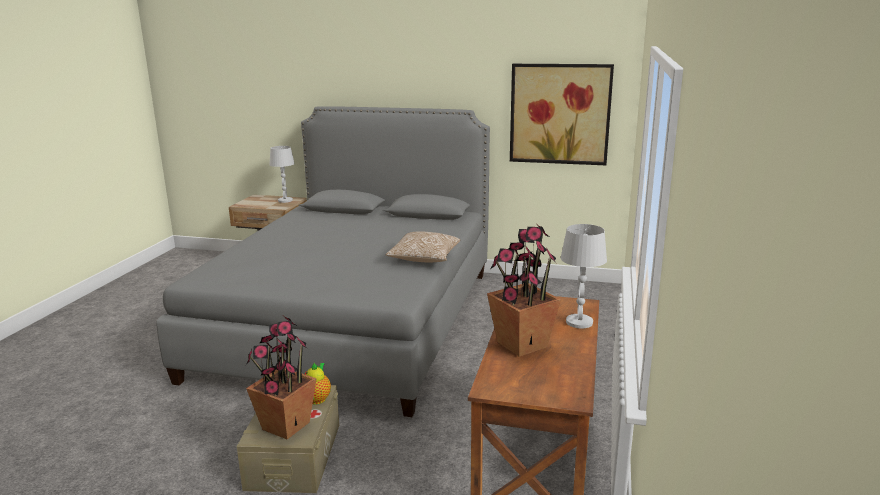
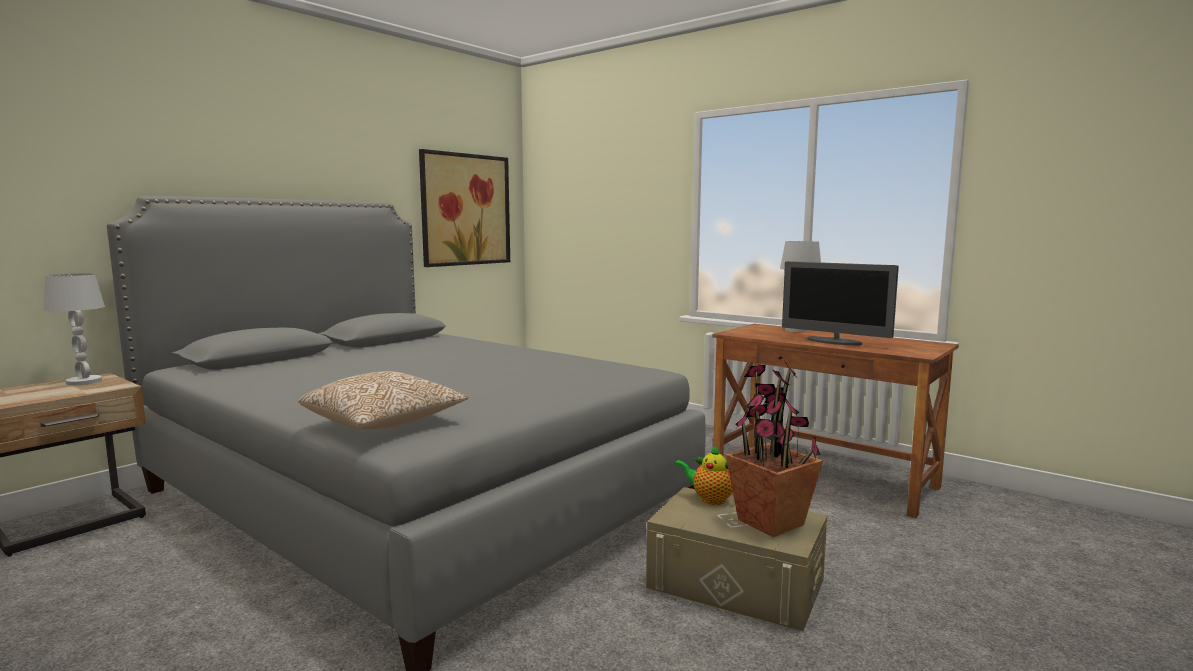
camera: 65 degrees left, 10 degrees down
(424, 259) = (541, 354): pillow -> pillow (384, 423)
(521, 344) = (834, 342): potted plant -> monitor

